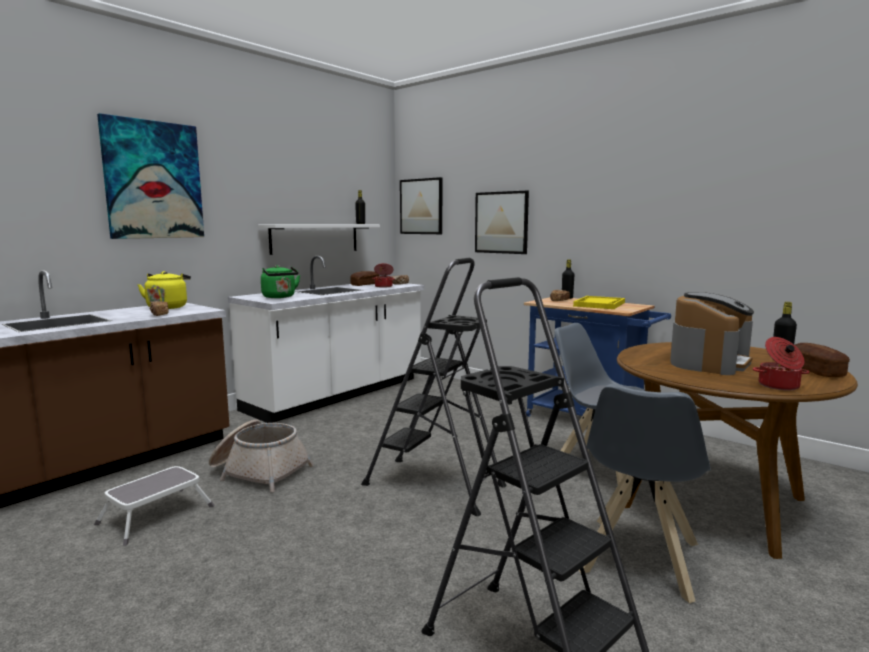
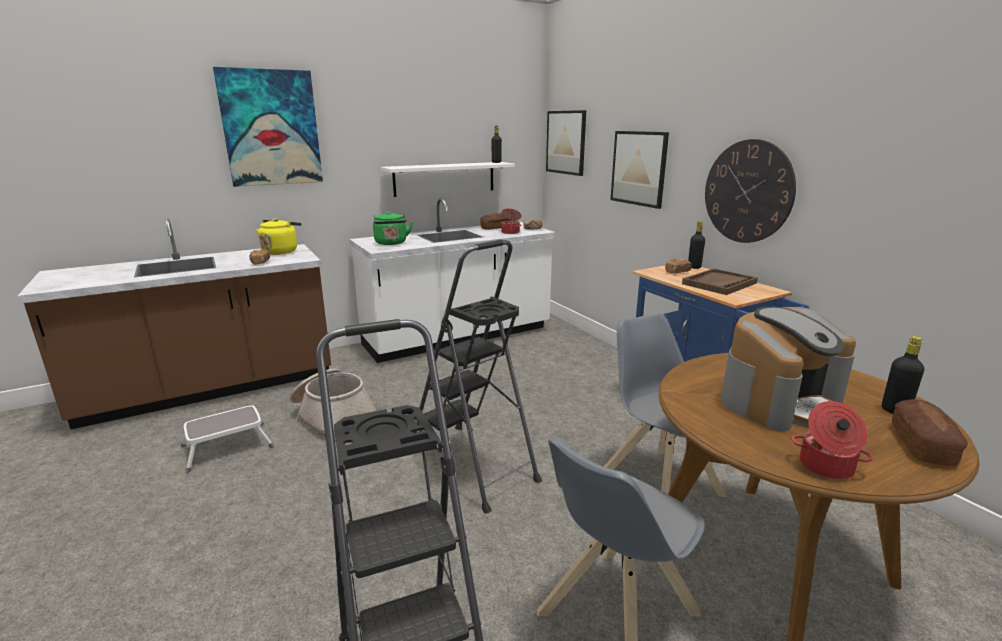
camera: 20 degrees right, 10 degrees up
(599, 304) = (719, 283): yellow tray -> brown tray
(606, 232) = (748, 192): none -> wall clock

